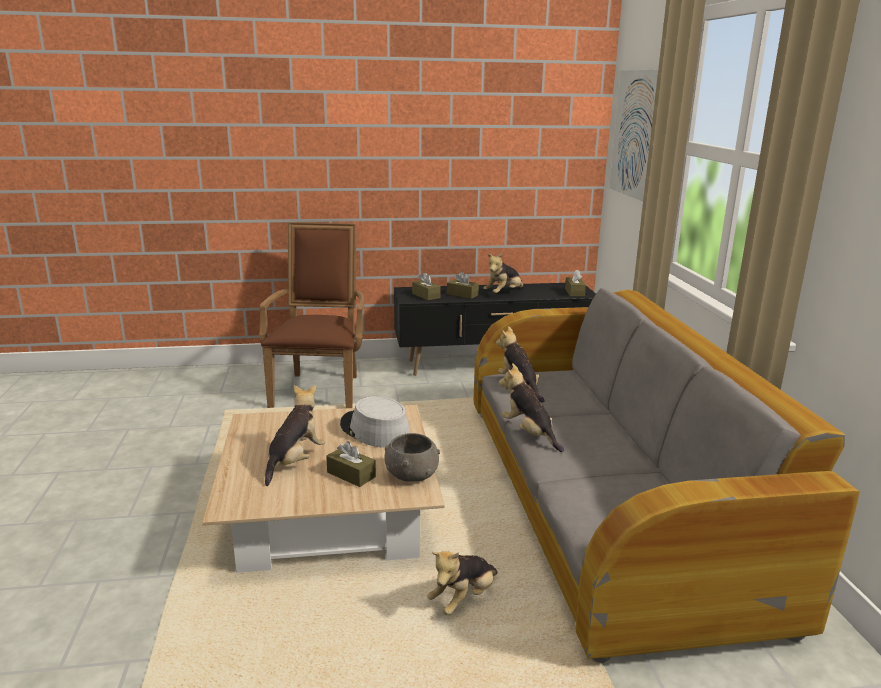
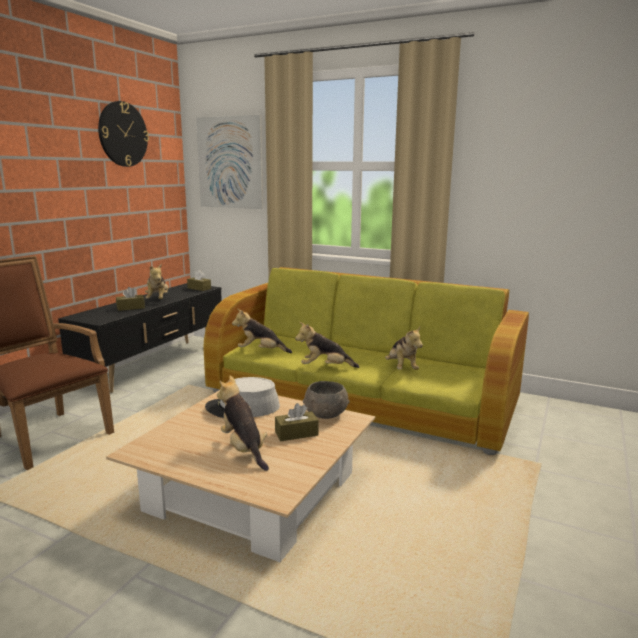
camera: 55 degrees left, 5 degrees down
(426, 295) = (105, 315): brown tissue box -> none
(463, 599) = (408, 473): plush toy -> plush toy (401, 368)
(511, 96) = (123, 134): none -> wall clock
(605, 500) = (361, 397): grey sofa -> green sofa

